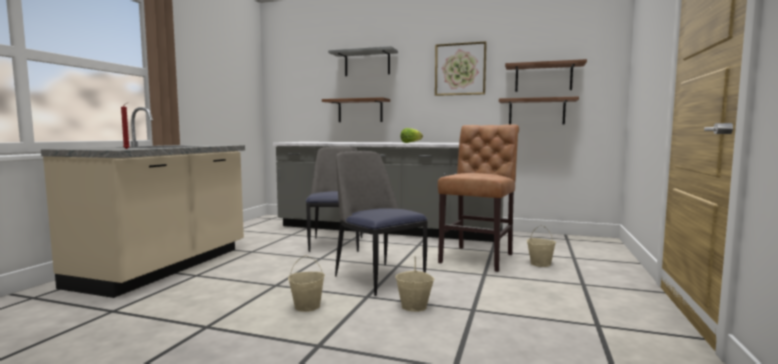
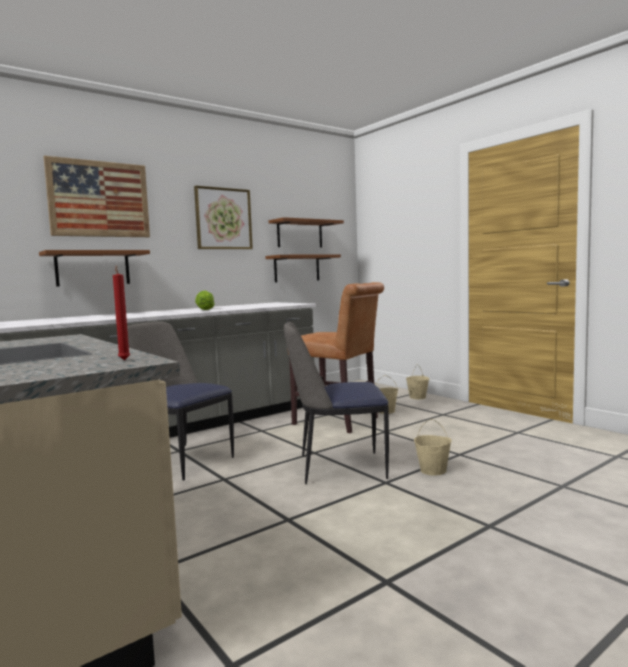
camera: 55 degrees left, 0 degrees up
(307, 306) = (382, 513): beige bucket -> beige bucket (417, 397)
(367, 63) = (99, 199): grey shelf -> picture
(478, 257) = (339, 422): brown chair -> brown chair turned 150 degrees clockwise

